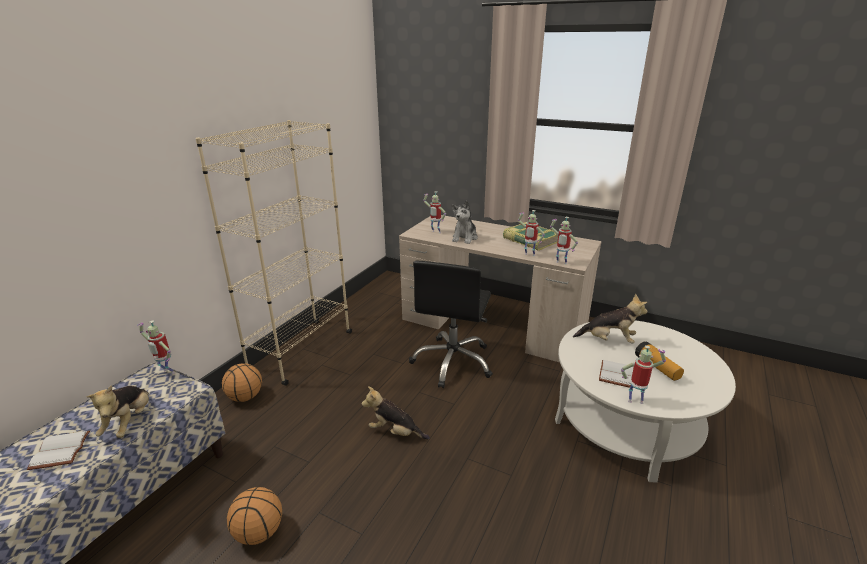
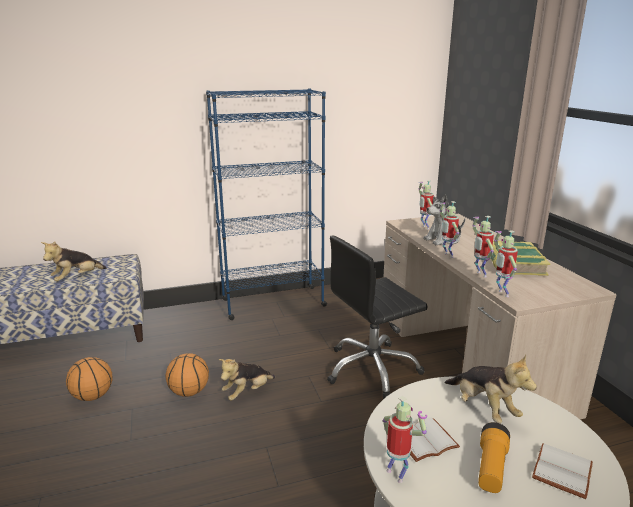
camera: 45 degrees right, 5 degrees down
(62, 451) = (37, 277): white book -> white book (564, 472)
(166, 372) = (131, 261): toy robot -> toy robot (447, 255)
(245, 397) = (199, 314): basketball -> basketball (189, 391)
(301, 351) = (273, 303): beige bookcase -> blue bookcase
(395, 432) = (247, 392): plush toy -> plush toy turned 105 degrees counterclockwise

